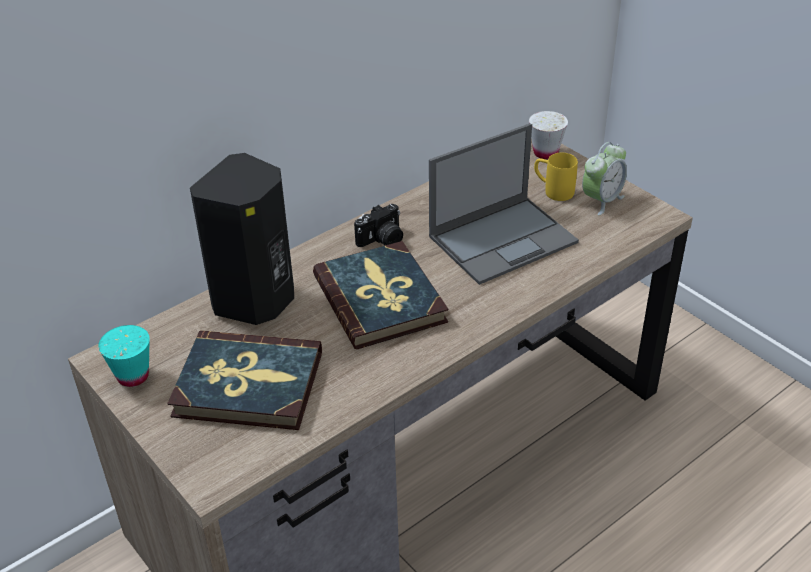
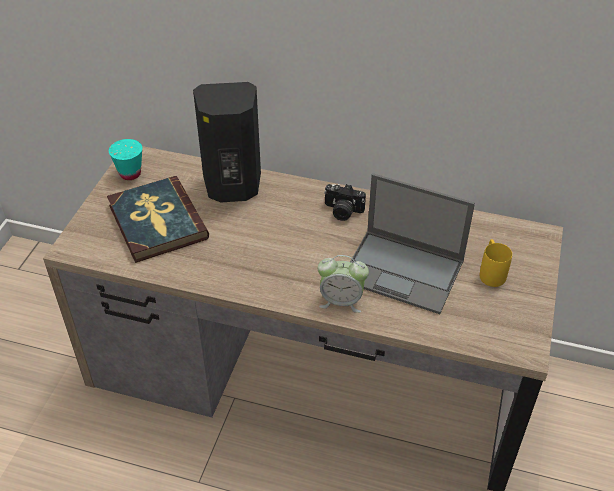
camera: 55 degrees right, 5 degrees up
(380, 299) = (281, 240): book -> none
(545, 153) = (536, 247): white cup -> none
(601, 200) = (508, 306): alarm clock -> alarm clock (341, 301)

